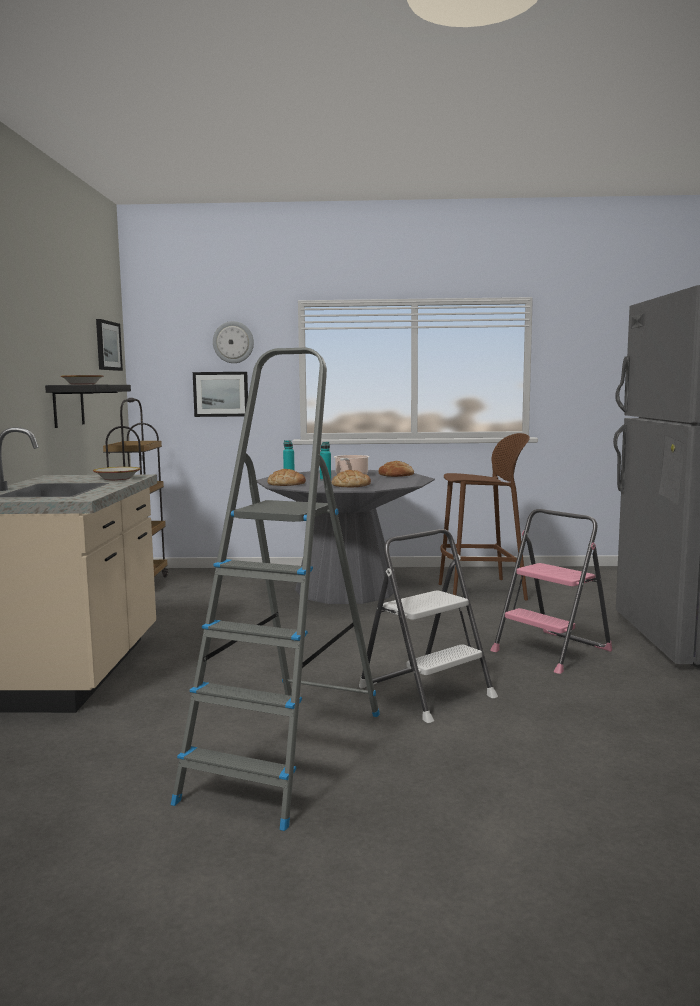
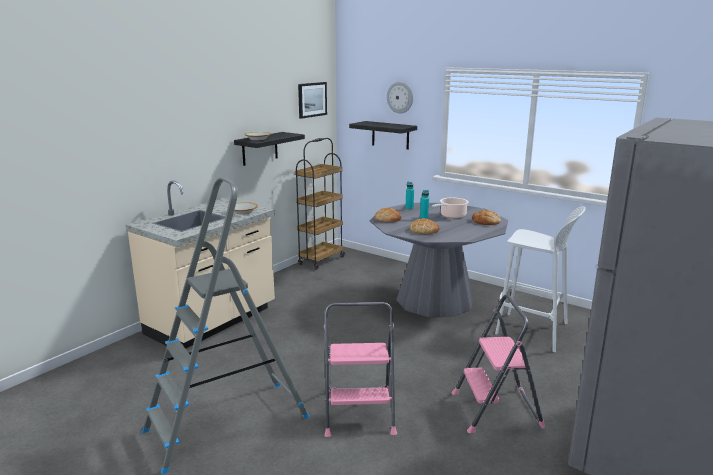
camera: 35 degrees right, 10 degrees up
(221, 394) = (390, 135): picture -> black shelf
(423, 690) = (359, 408): white step ladder -> pink step ladder
(483, 590) = (533, 331): brown stool -> white stool

